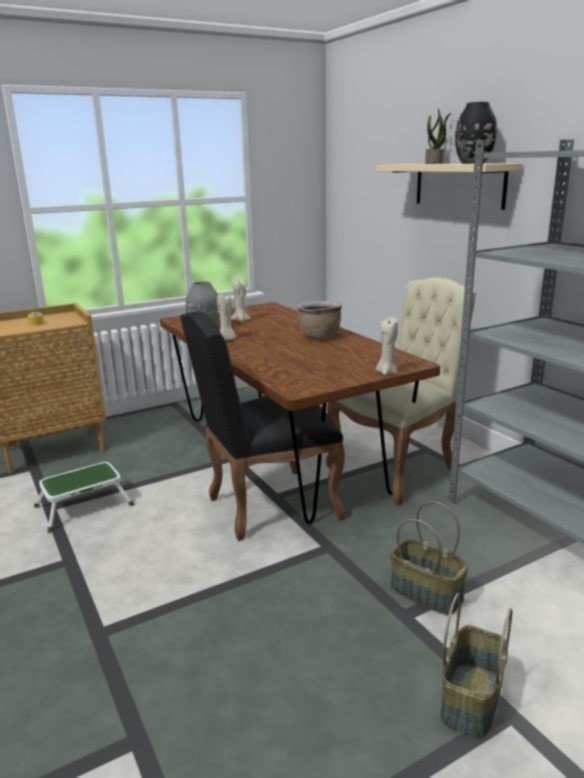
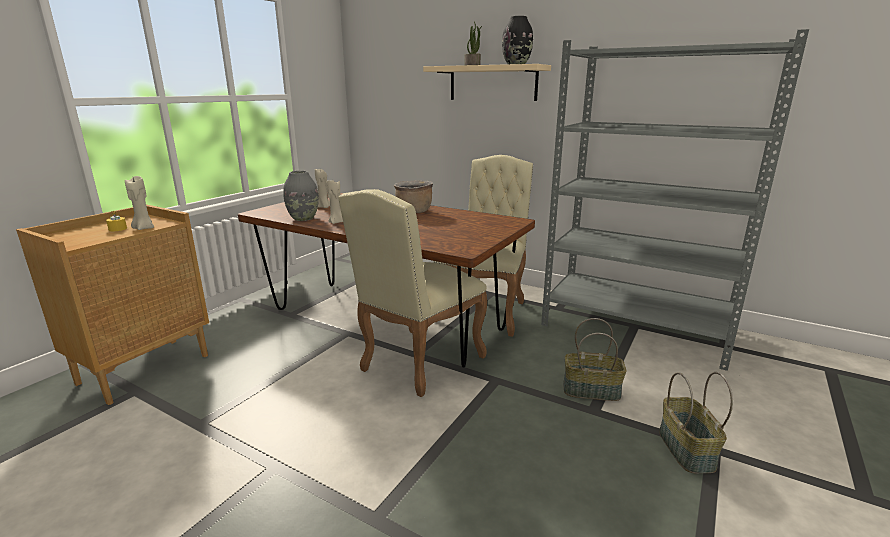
camera: 30 degrees left, 0 degrees up
(84, 506) = (238, 411): green step ladder -> none
(269, 506) = (418, 363): black chair -> beige chair
(386, 372) = (508, 229): beige candle -> beige candle (143, 228)

